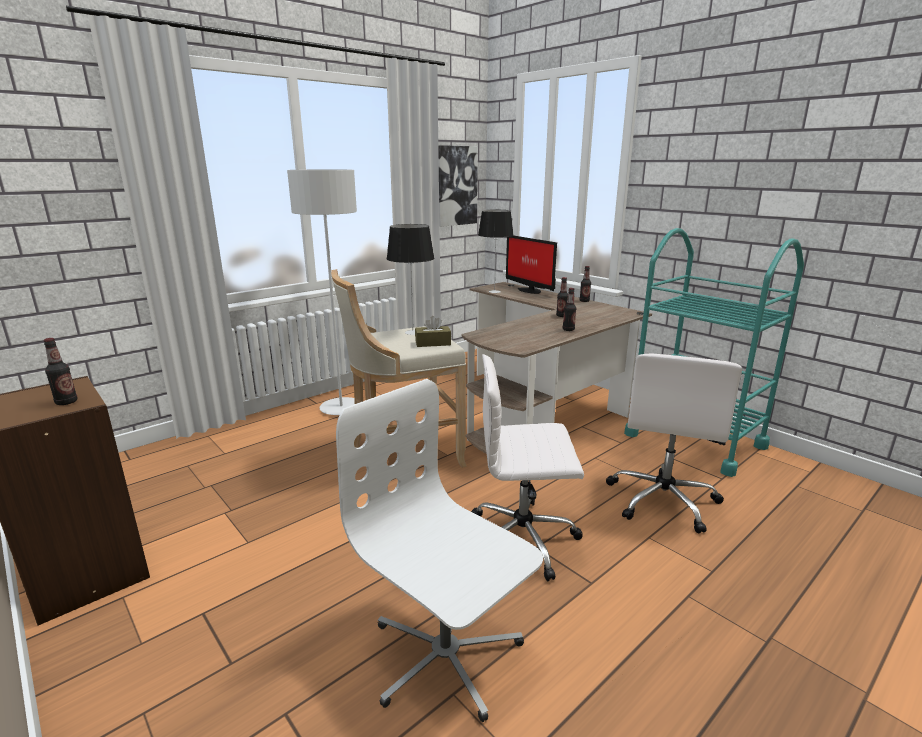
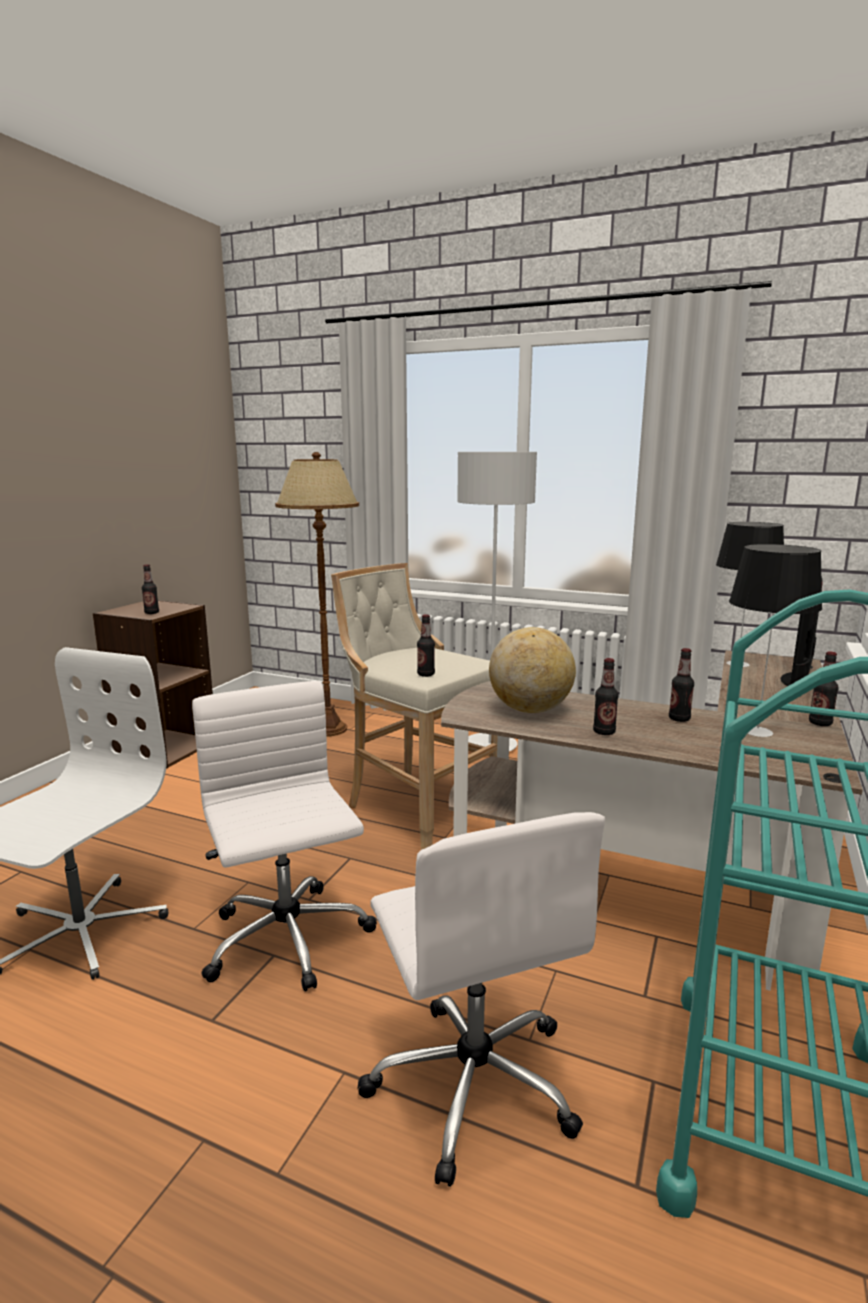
camera: 65 degrees right, 5 degrees down
(206, 463) = (327, 729): none -> brown floor lamp
(412, 332) = (455, 661): table lamp -> table lamp (756, 731)
(433, 343) = (426, 674): brown tissue box -> bottle
(456, 186) = (795, 482): picture -> none
(524, 335) = (530, 710): none -> globe
(663, 500) = (473, 1081): white office chair -> white office chair turned 105 degrees counterclockwise

